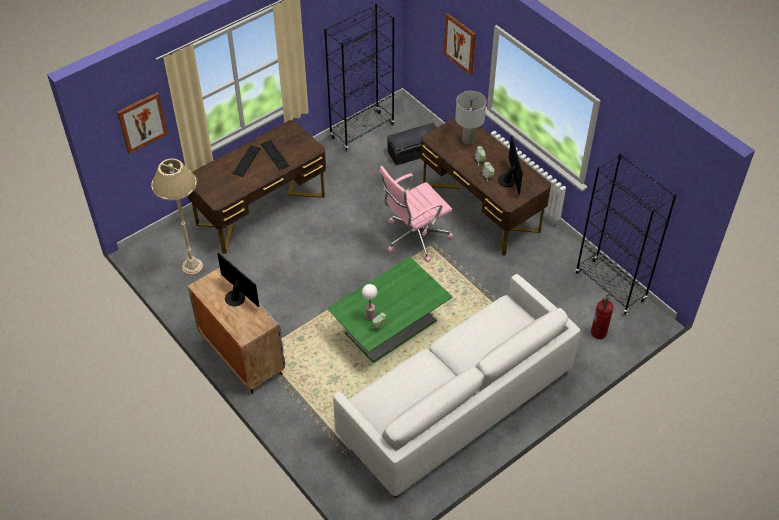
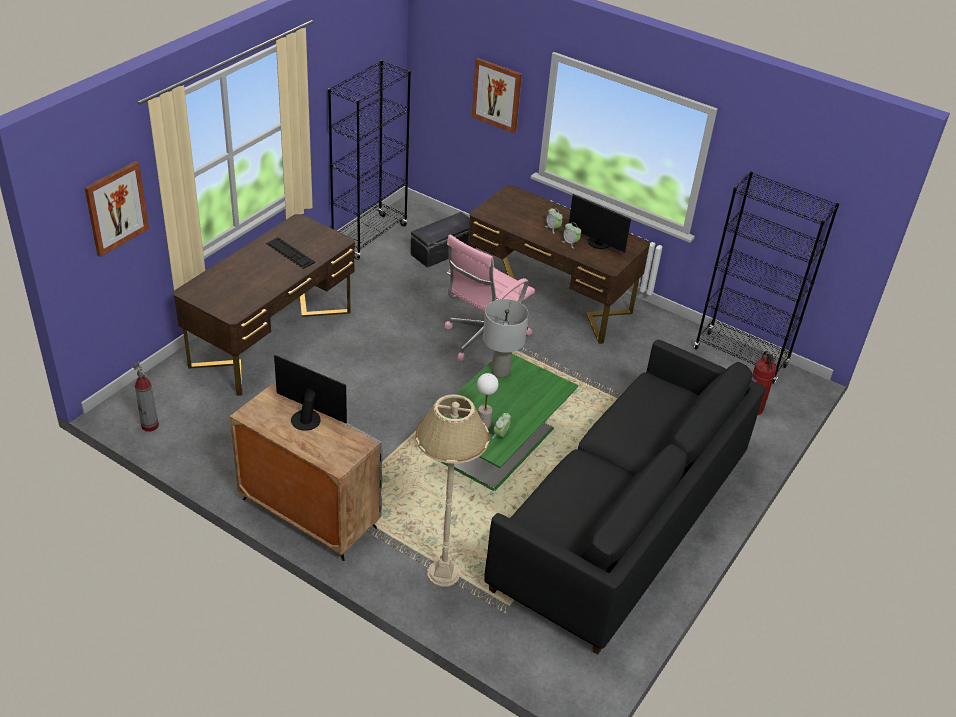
camera: 20 degrees left, 10 degrees down
(158, 267) = (150, 426): none -> fire extinguisher
(192, 266) = (199, 417): beige floor lamp -> beige floor lamp (443, 574)
(246, 161) = (254, 264): keyboard -> none
(455, 404) = (622, 521): white sofa -> black sofa
(468, 140) = (529, 210): grey table lamp -> grey table lamp (500, 372)
(509, 180) = (597, 243): monitor -> monitor turned 150 degrees clockwise

